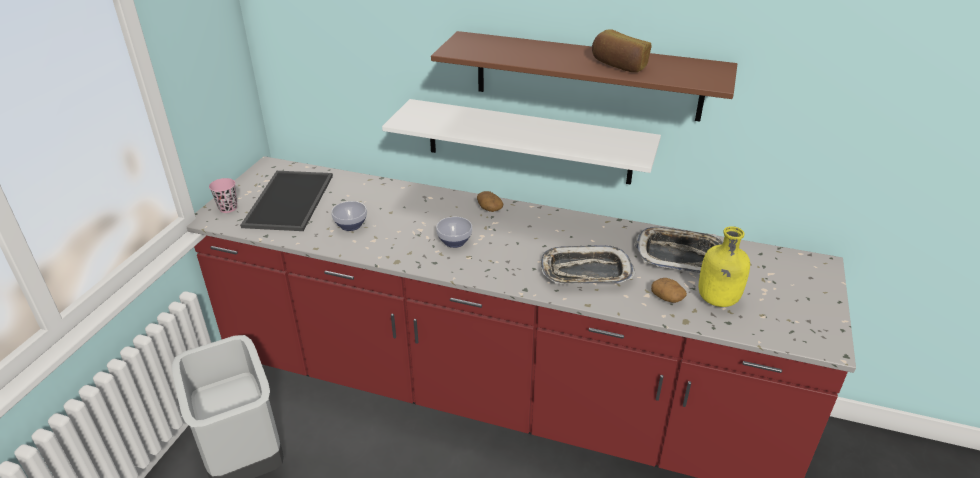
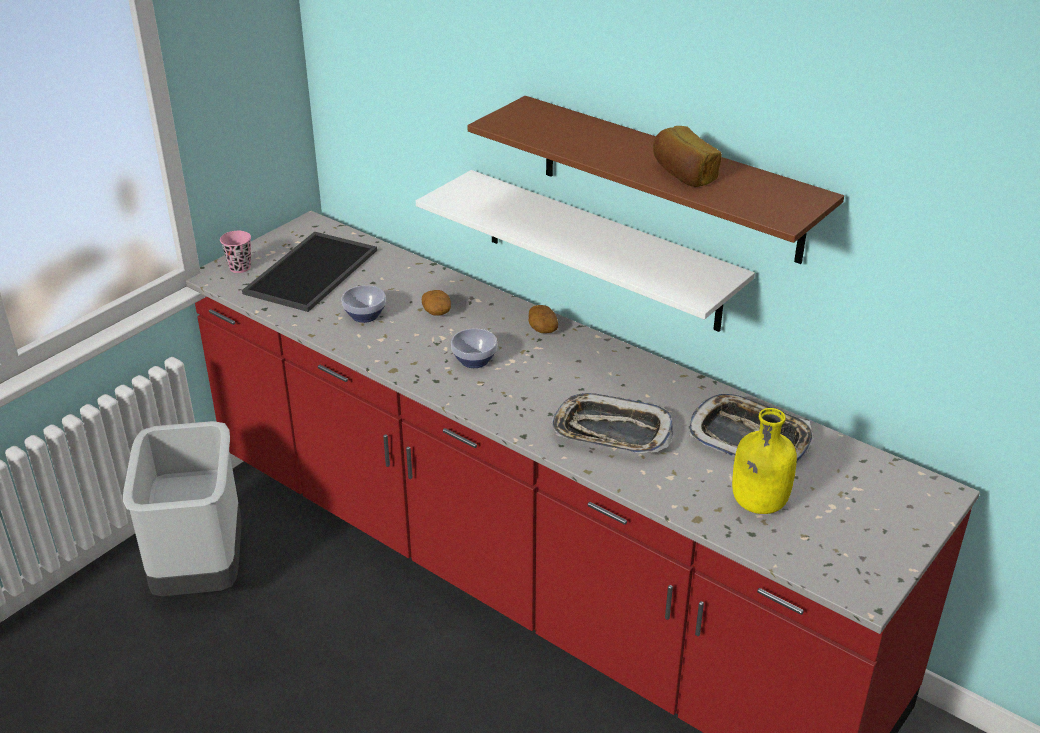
camera: 20 degrees right, 0 degrees up
(667, 297) = (694, 486): potato -> potato (437, 312)

